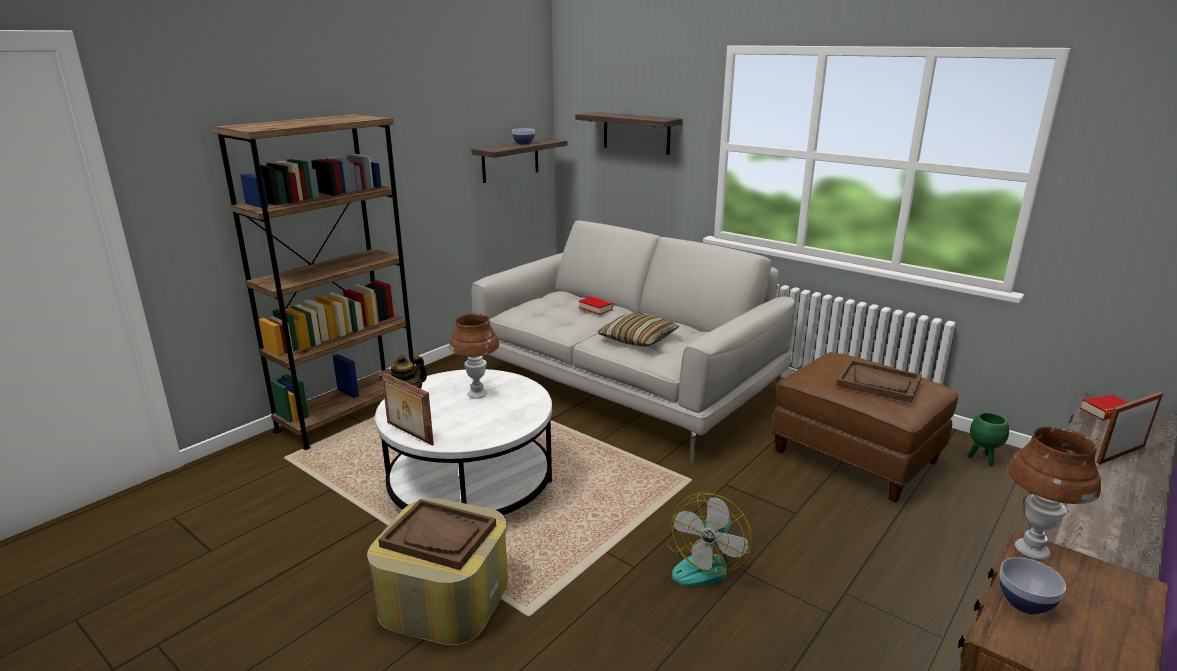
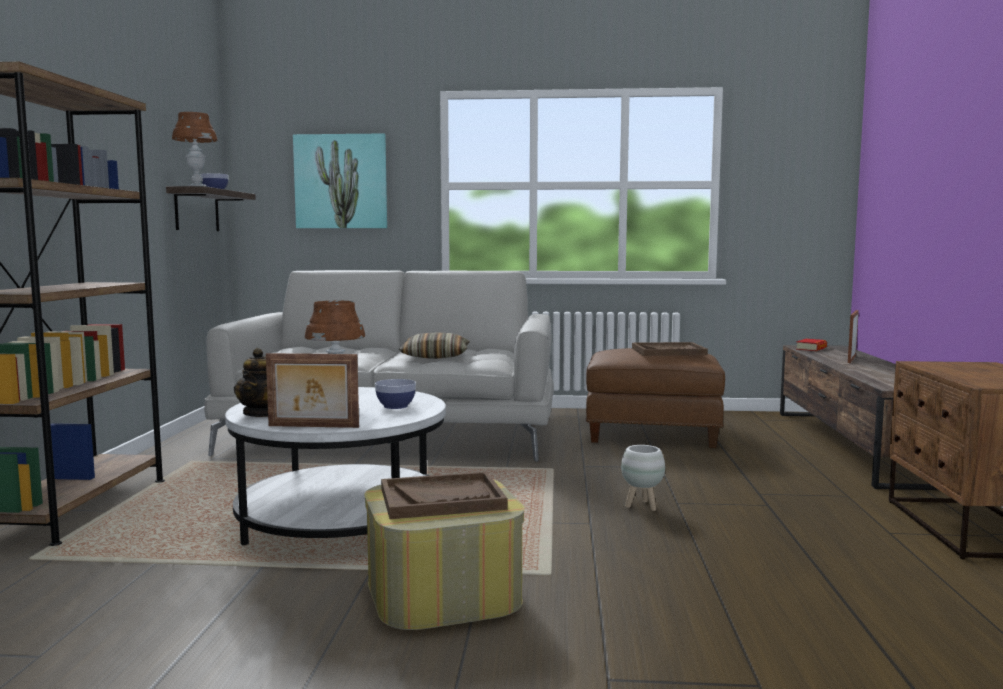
camera: 35 degrees left, 15 degrees down
(595, 309) = (356, 348): book -> none
(636, 133) = (341, 181): shelf -> picture
(705, 563) = (642, 506): fan -> white planter
(982, 459) = (731, 419): green planter -> none
(1024, 602) = (961, 375): bowl -> bowl (395, 406)
(1032, 550) = (920, 364): brown table lamp -> brown table lamp (197, 186)

